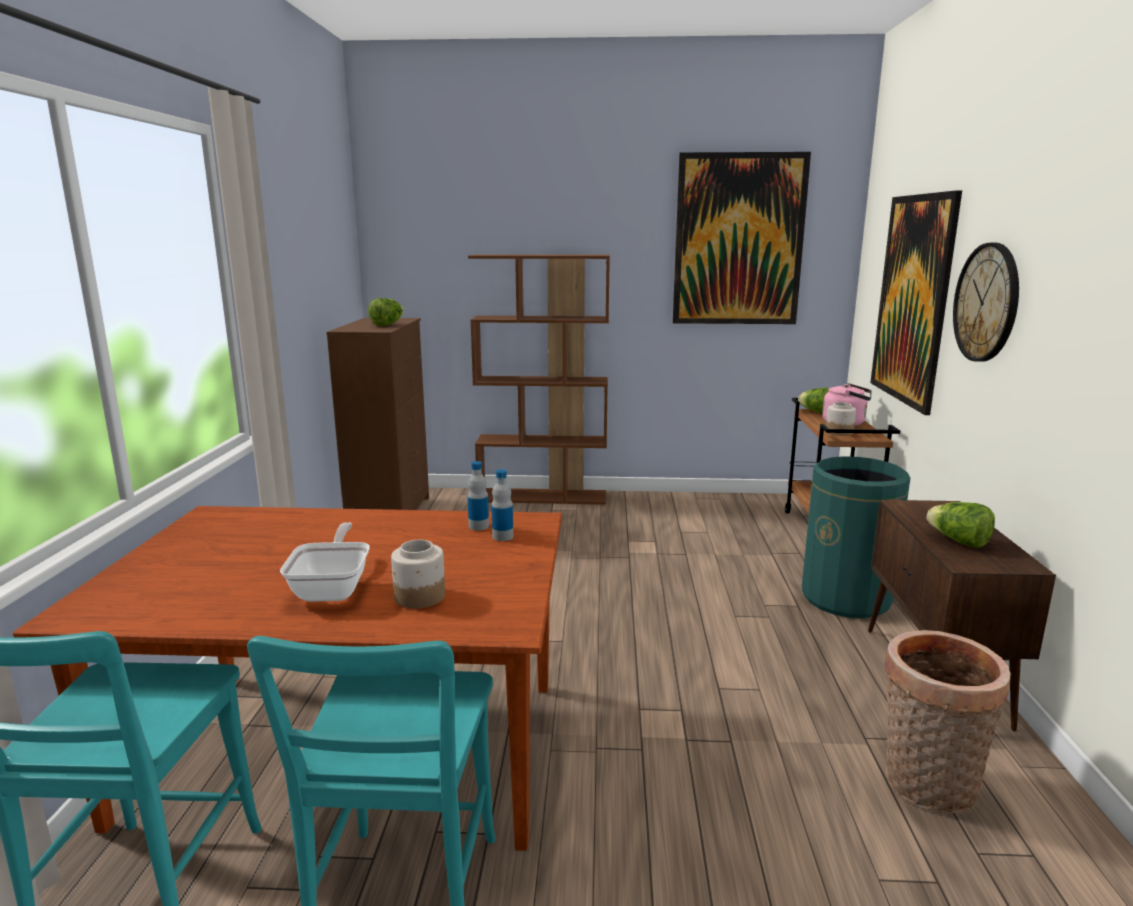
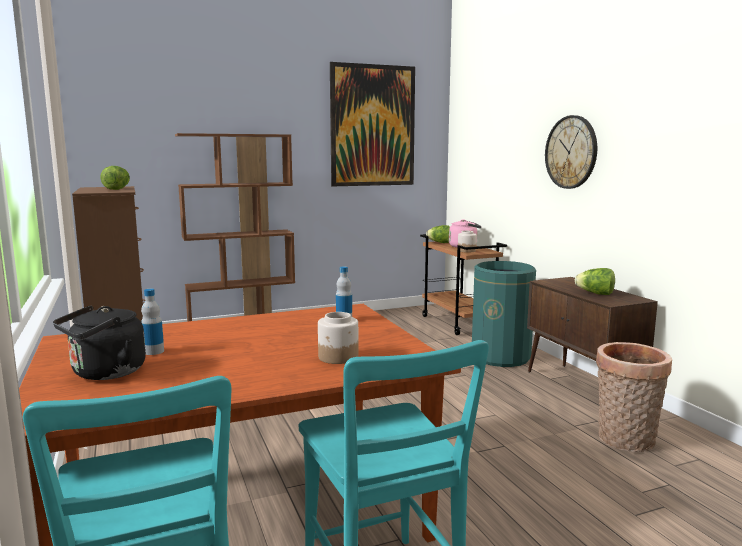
camera: 25 degrees left, 5 degrees down
(183, 569) = (105, 373): none -> black kettle
(333, 588) = (263, 363): frying pan -> none
(478, 526) = (317, 317): bottle -> bottle (154, 351)
(912, 299) = (504, 159): picture -> none

